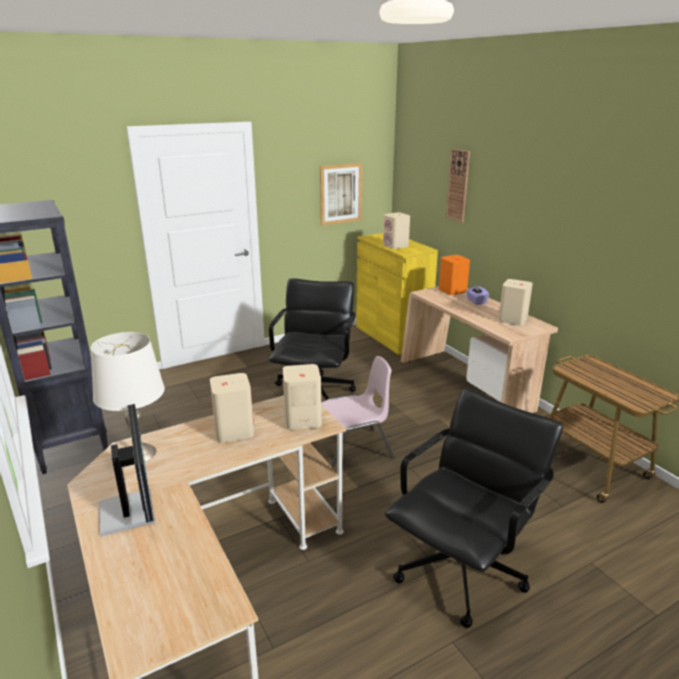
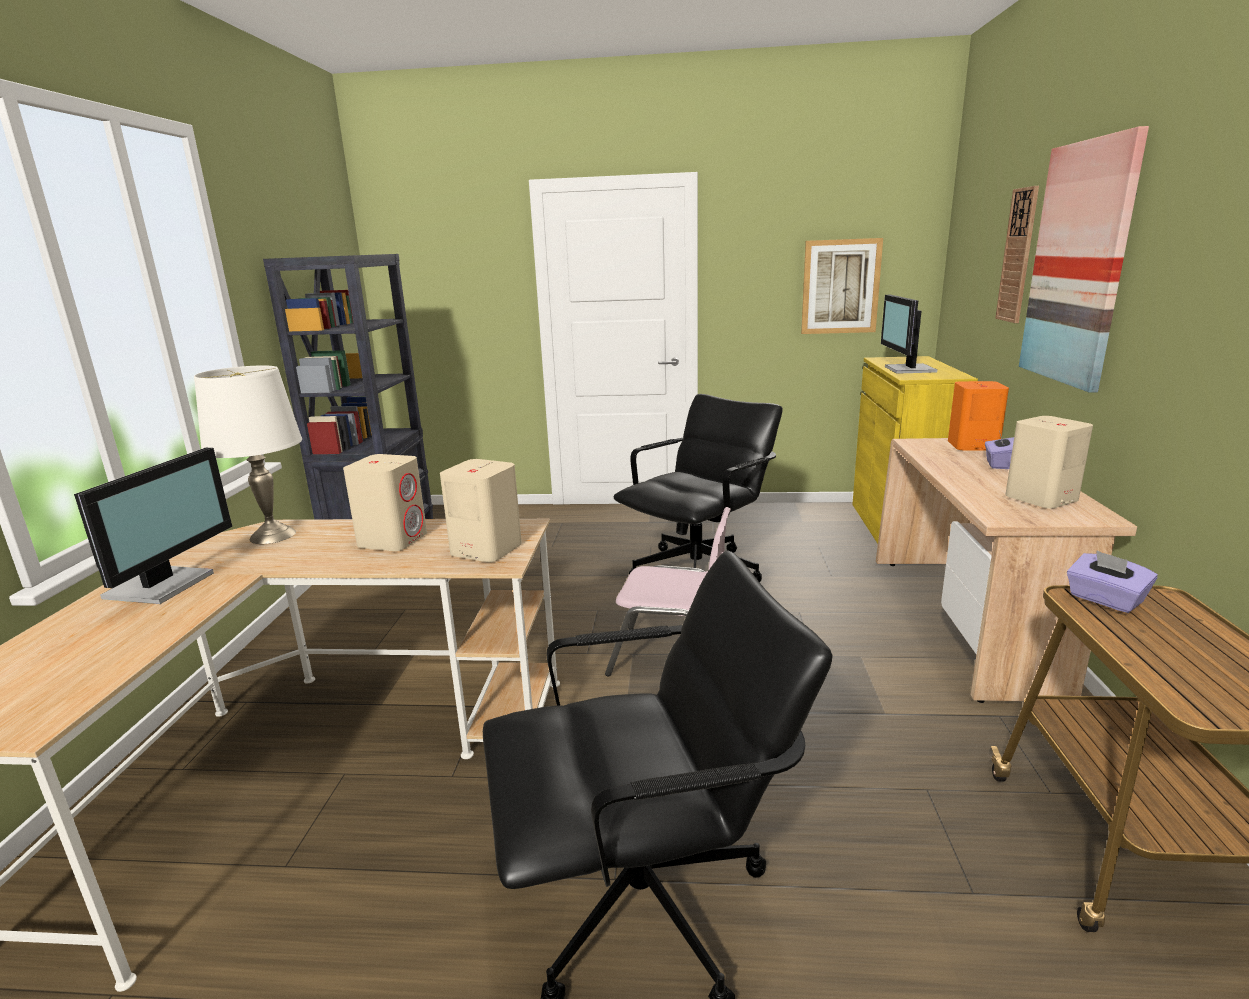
camera: 35 degrees right, 5 degrees down
(395, 246) = (908, 369): beige speaker -> monitor
(504, 199) = (1079, 264): none -> picture
(576, 367) = (1104, 600): none -> purple tissue box

